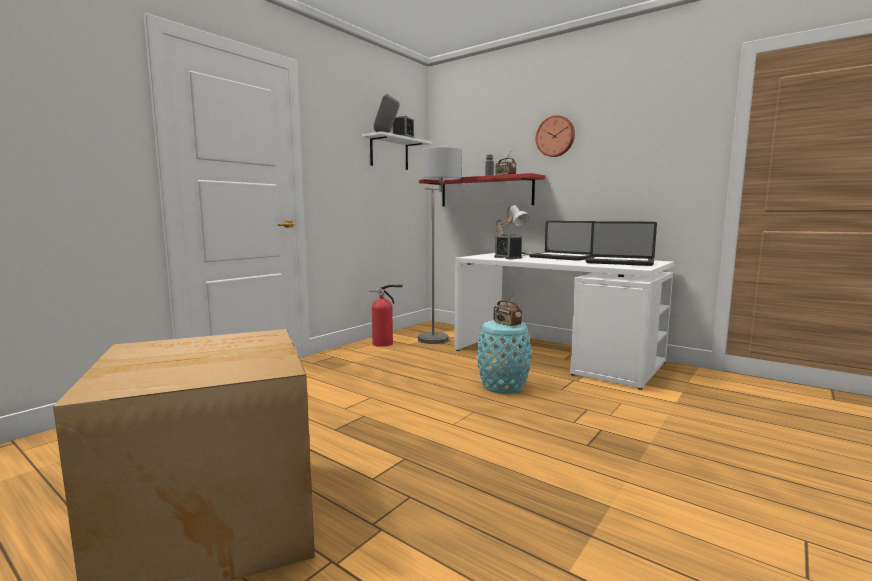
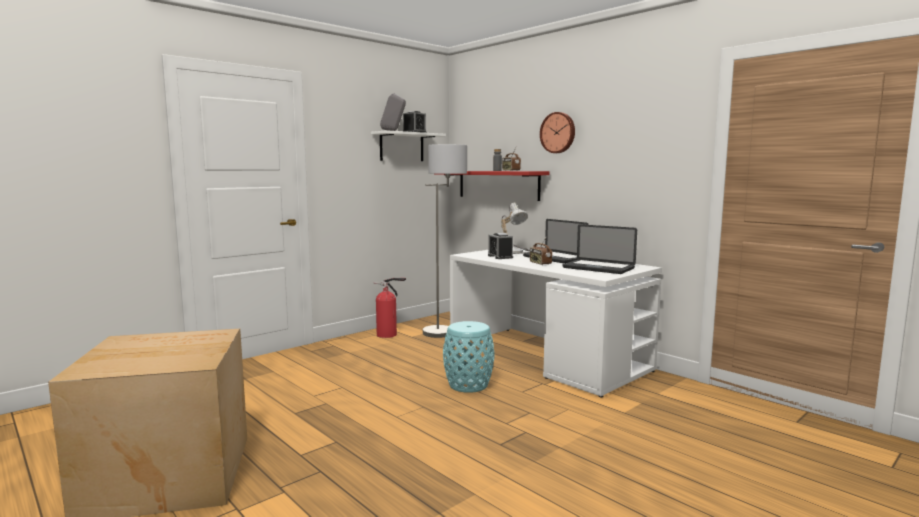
camera: 10 degrees right, 0 degrees up
(506, 324) = (470, 326): radio -> radio (540, 263)

